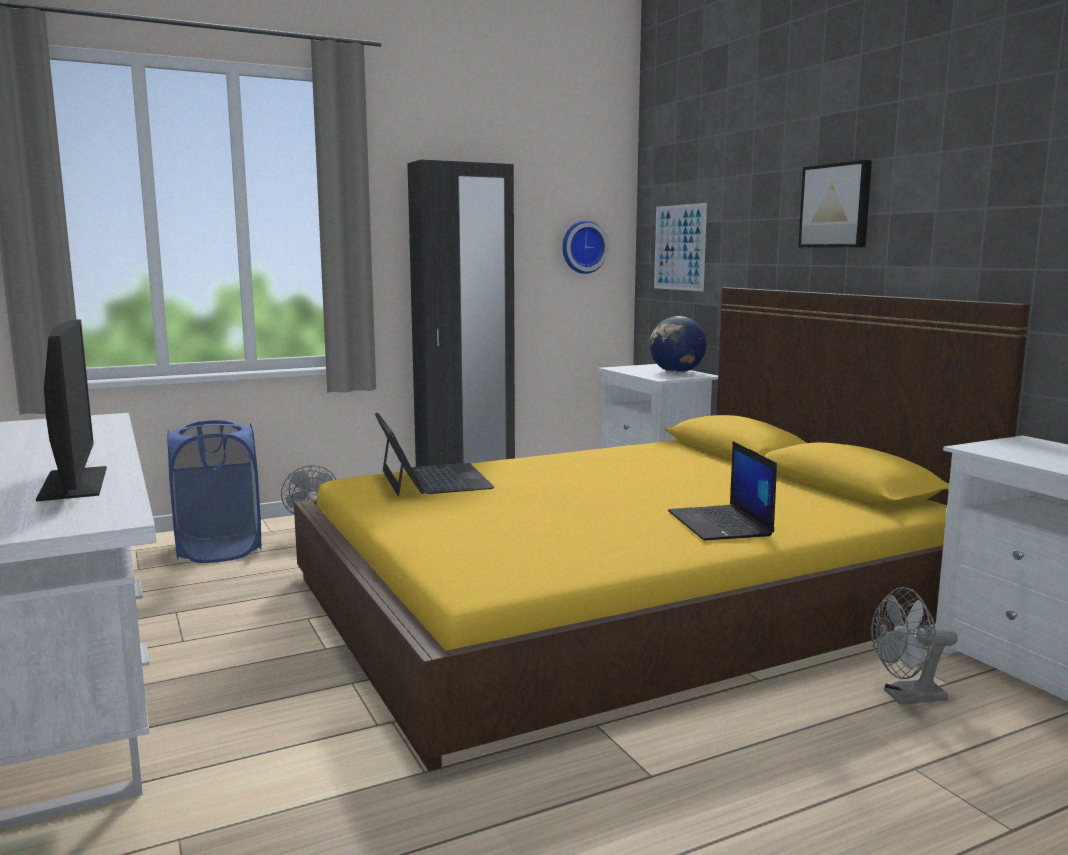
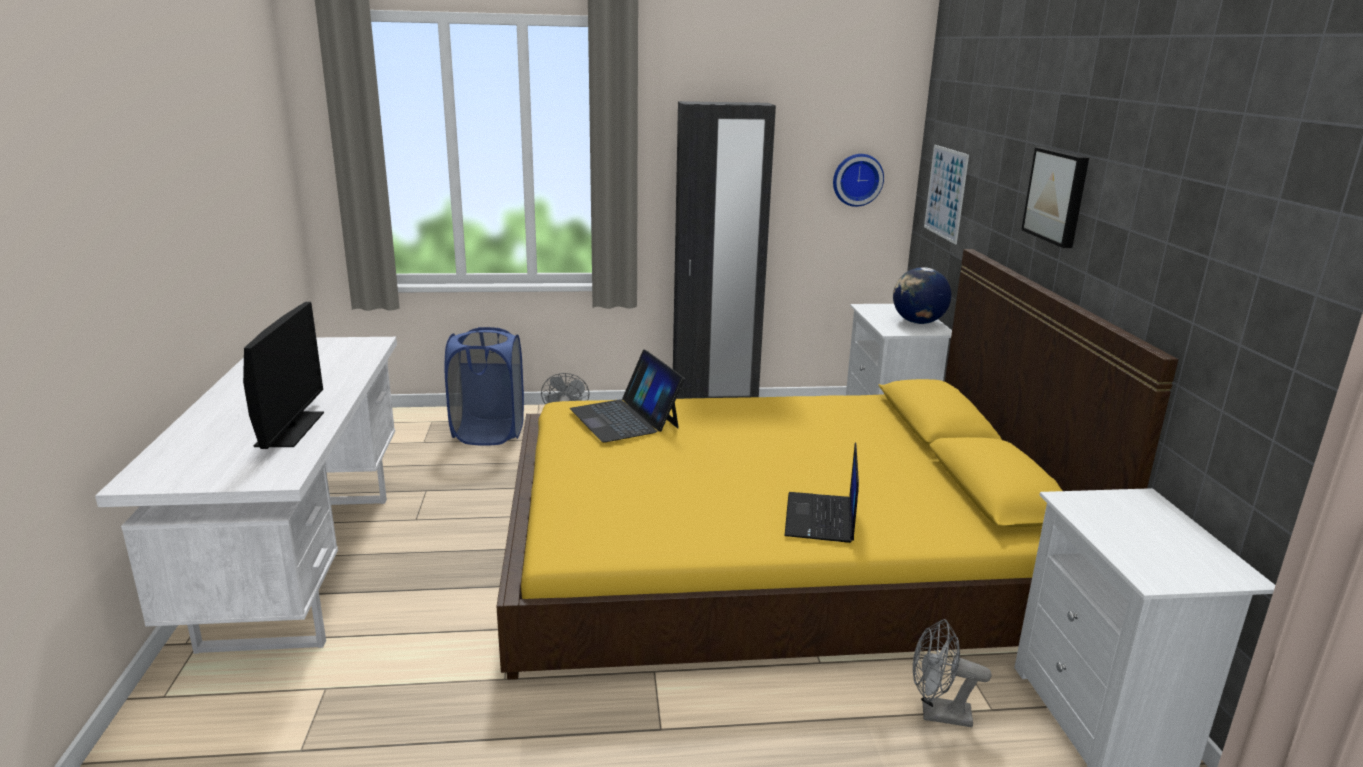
camera: 20 degrees right, 10 degrees up
(433, 479) = (625, 418): laptop -> laptop turned 150 degrees clockwise

